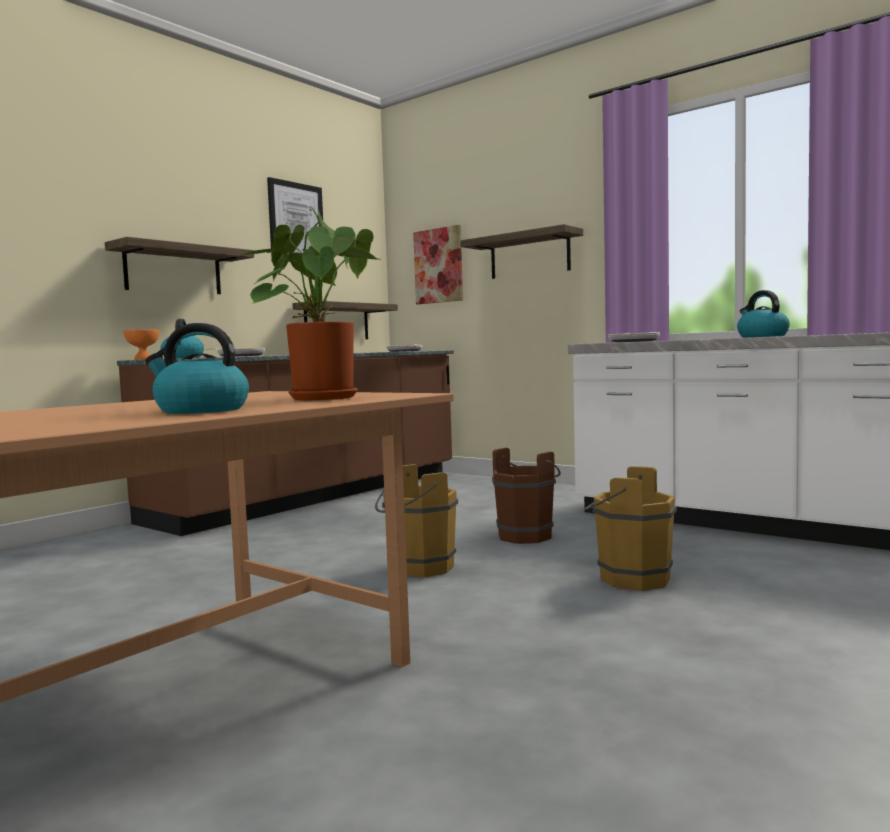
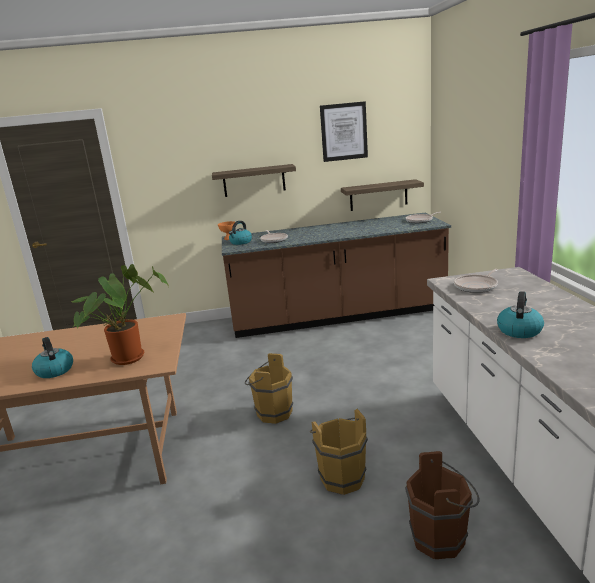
camera: 45 degrees right, 15 degrees up
(438, 265) = (451, 155): picture -> none
(528, 535) = (367, 406): brown bucket -> brown bucket (442, 538)
(529, 255) = (492, 165): shelf -> none

